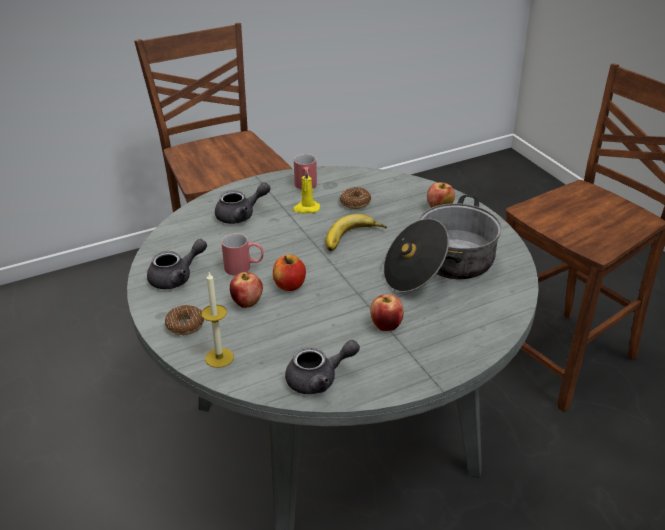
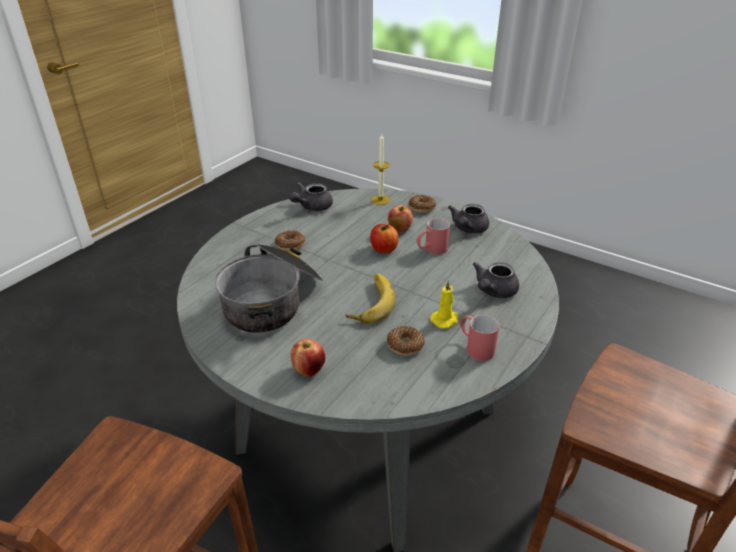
camera: 150 degrees right, 0 degrees up
(386, 326) = (290, 245): apple -> donut

